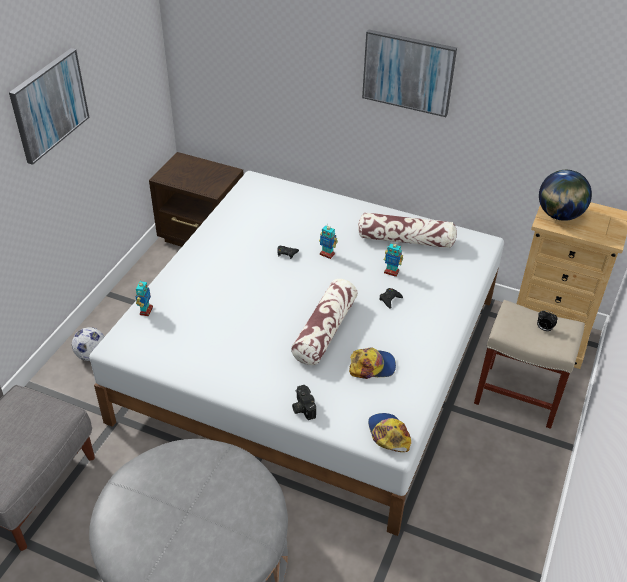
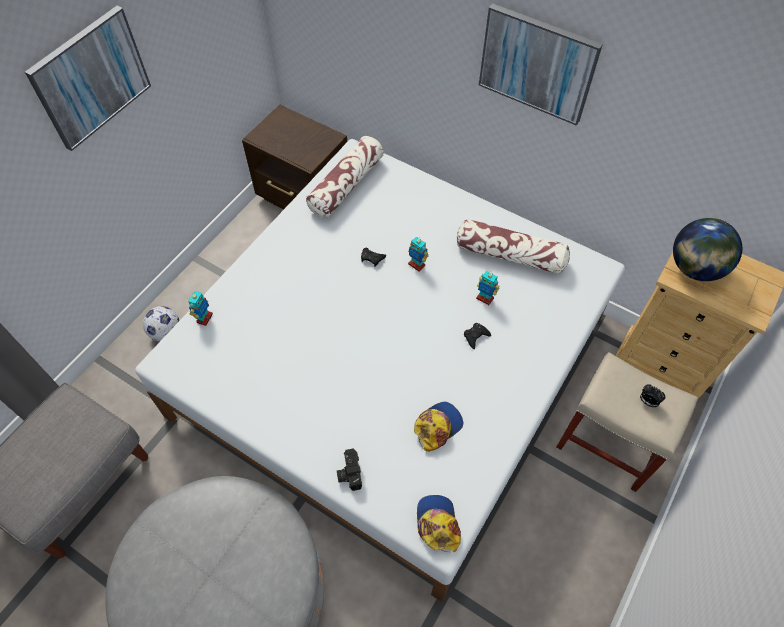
camera: 10 degrees right, 15 degrees up
(325, 330) = (394, 370): pillow -> pillow (346, 185)
(372, 366) = (437, 426): cap -> cap turned 45 degrees counterclockwise

